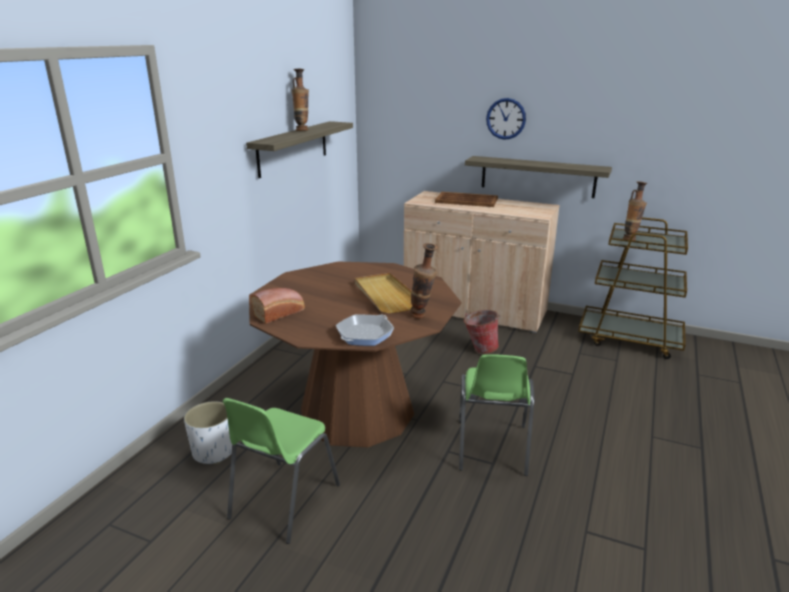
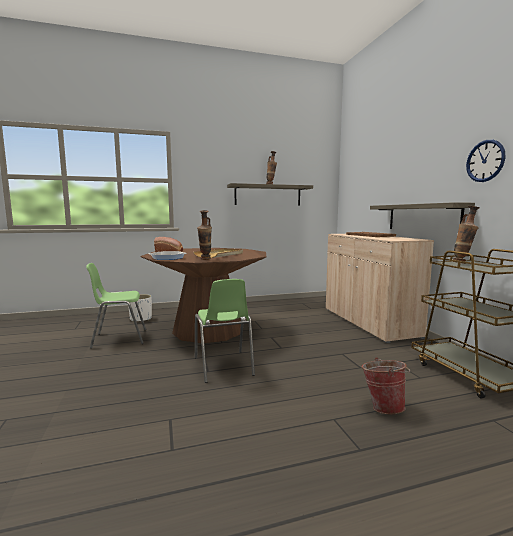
camera: 50 degrees right, 15 degrees down
(480, 349) = (326, 335): bucket -> bucket (383, 407)
(491, 448) = (223, 366): green chair -> green chair turned 75 degrees counterclockwise
(506, 118) = (404, 174): wall clock -> wall clock (485, 161)

